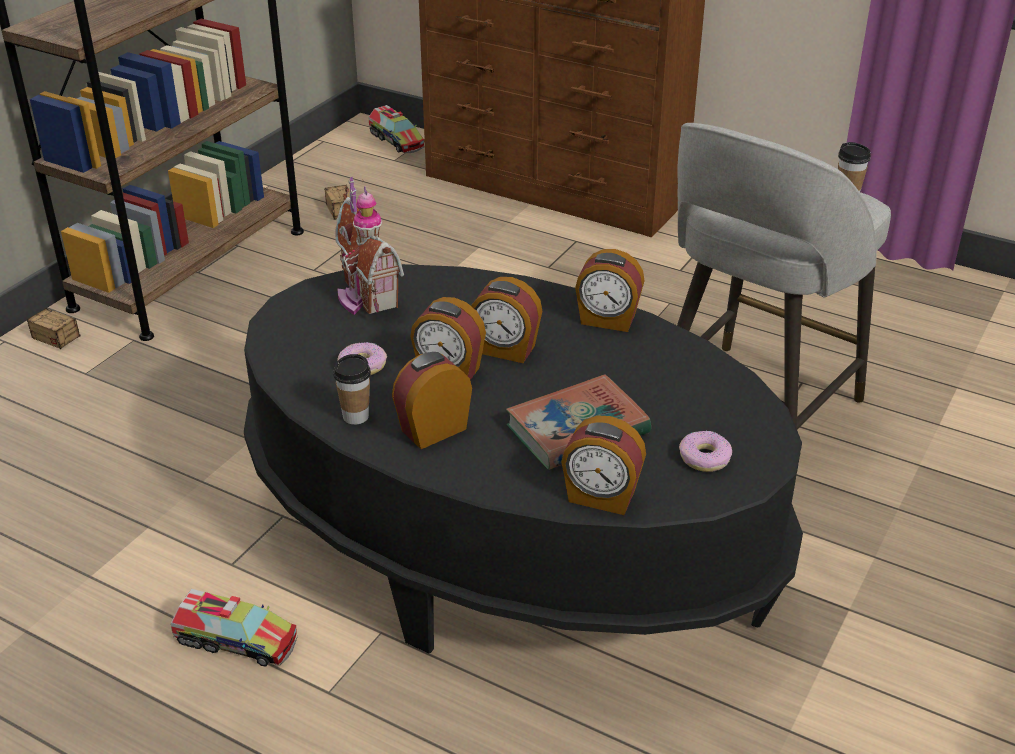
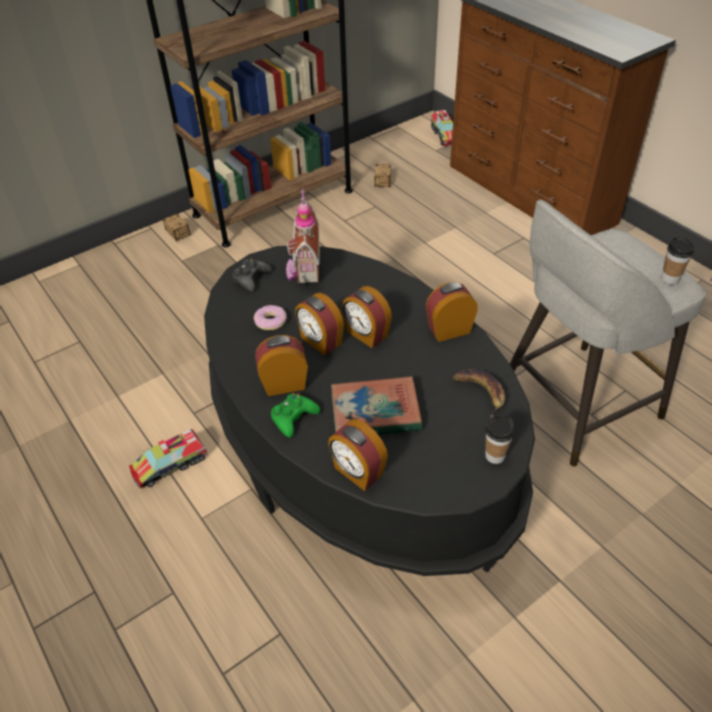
camera: 25 degrees right, 10 degrees up
(236, 640) = (170, 465): toy truck -> toy truck turned 105 degrees clockwise
(296, 324) = (251, 278): none -> black game controller
(355, 416) = (244, 359): cup -> cup (495, 456)
(474, 464) = (293, 418): none -> green game controller
(607, 320) = (449, 329): alarm clock -> alarm clock turned 120 degrees clockwise
(693, 376) = (481, 393): none -> banana
(704, 458) = (447, 463): donut -> none

